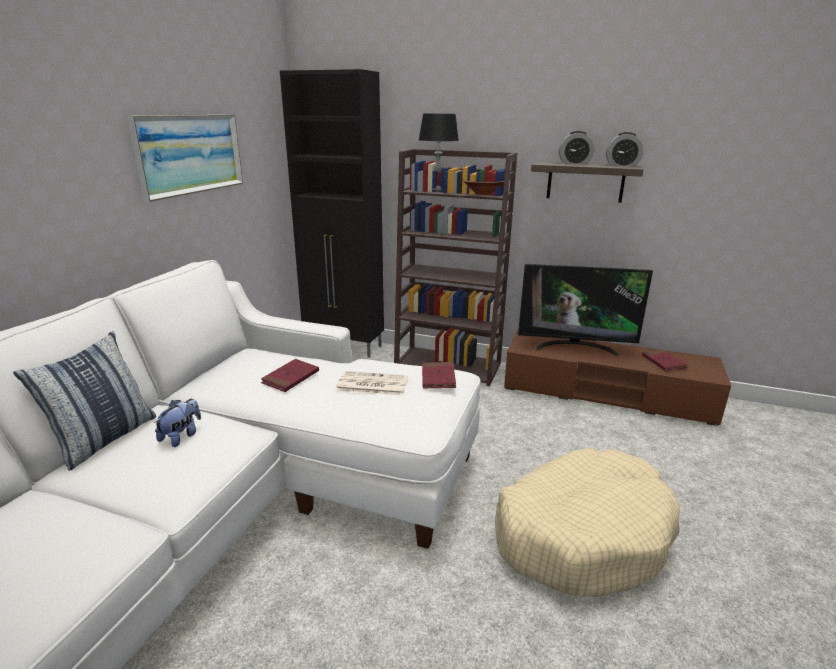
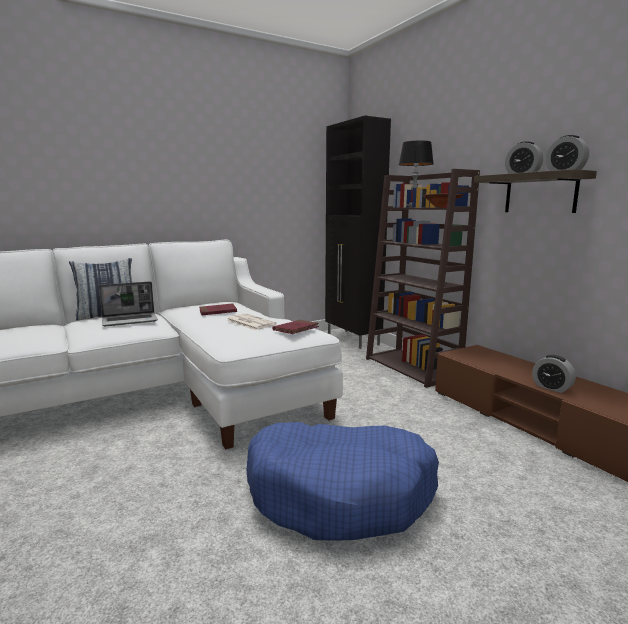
camera: 40 degrees right, 10 degrees down
(182, 436) = (130, 320): plush toy -> laptop
(190, 154) = (243, 177): picture -> none
(575, 347) = (513, 366): television -> none
(581, 534) = (340, 493): beige dog bed -> blue dog bed
(627, 362) = (551, 387): none -> alarm clock
(663, 362) = (601, 399): red book -> none

